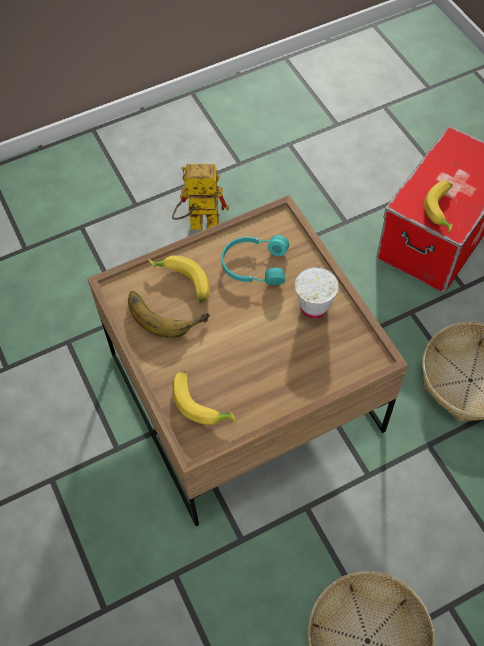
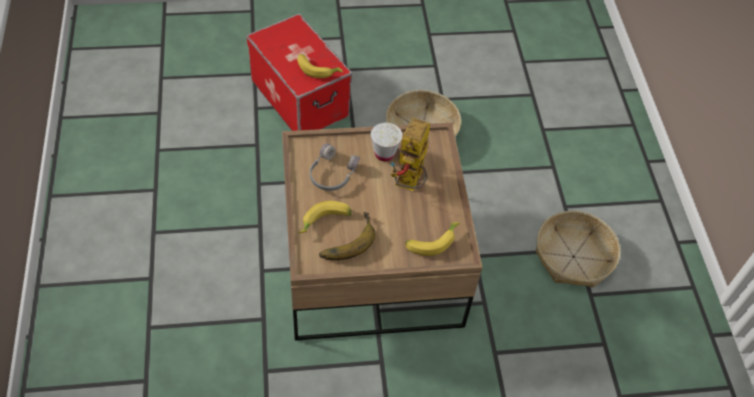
camera: 75 degrees left, 5 degrees down
(197, 225) = (201, 240): toy robot -> toy robot (409, 184)
(254, 265) = (331, 174): turquoise headphones -> grey headphones

